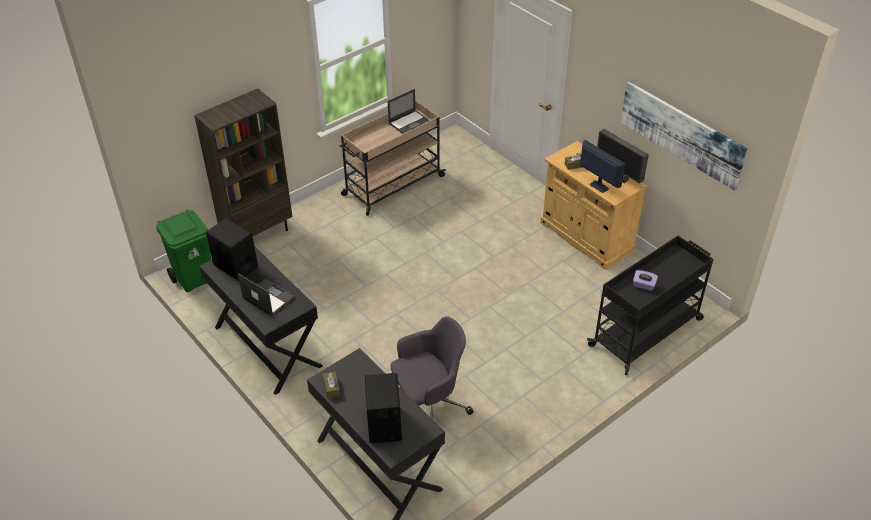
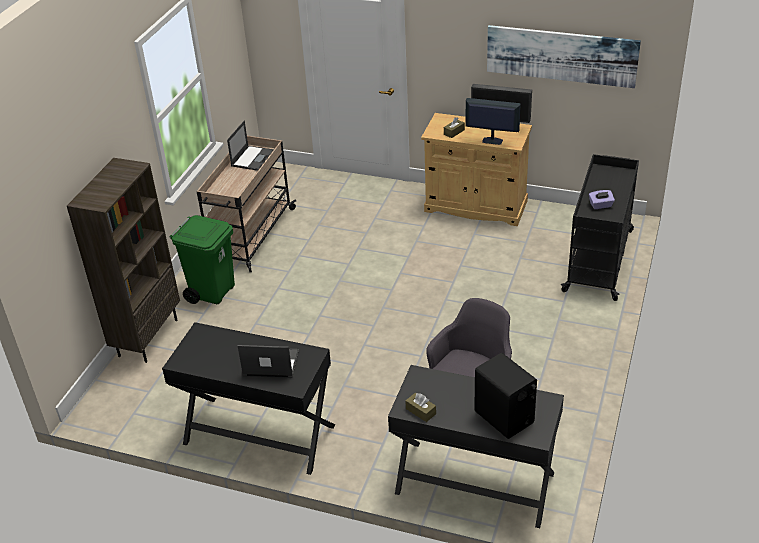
camera: 30 degrees left, 5 degrees down
(195, 278) = (114, 409): green trash can -> green trash can (212, 292)
(235, 266) = (204, 351): black speaker -> none

